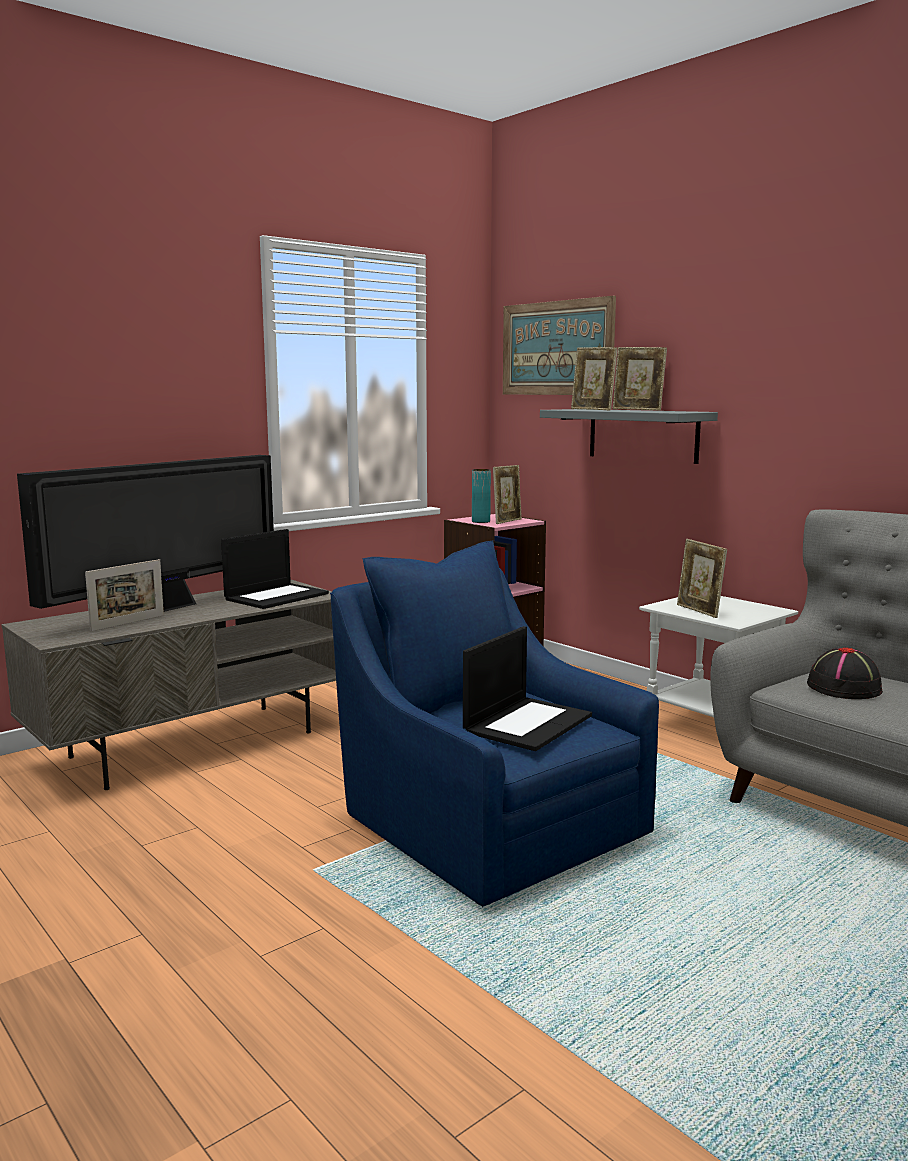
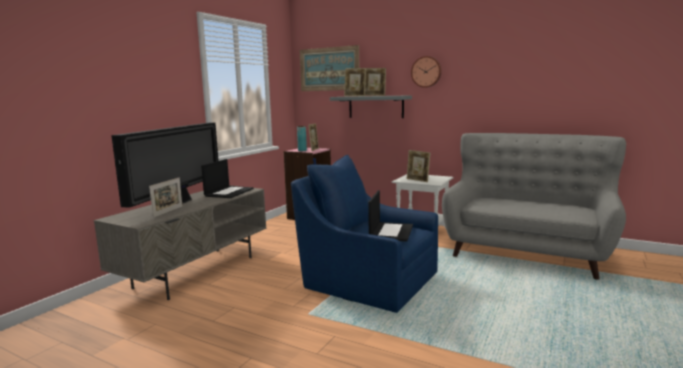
camera: 20 degrees left, 0 degrees up
(752, 358) = (426, 72): none -> wall clock
(844, 687) = (492, 203): black hat -> none

